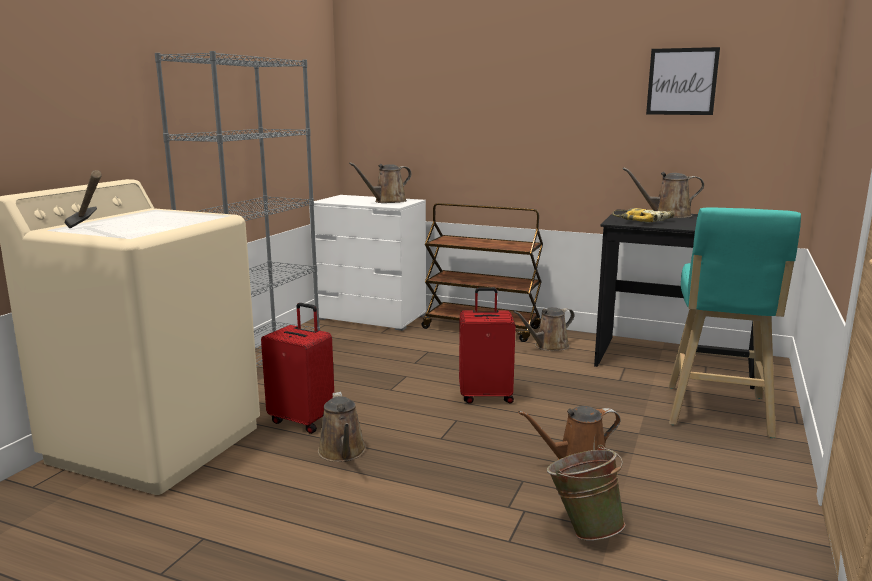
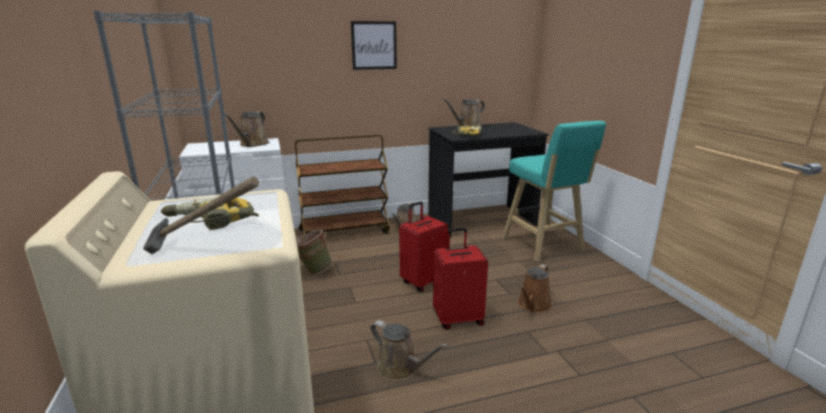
camera: 40 degrees left, 5 degrees up
(140, 222) = (211, 222): none -> power drill
(303, 420) = (330, 357): red suitcase -> red suitcase (458, 318)
(583, 529) = (596, 346): green bucket -> green bucket (312, 271)
(682, 81) = (462, 36): picture -> picture (374, 45)

